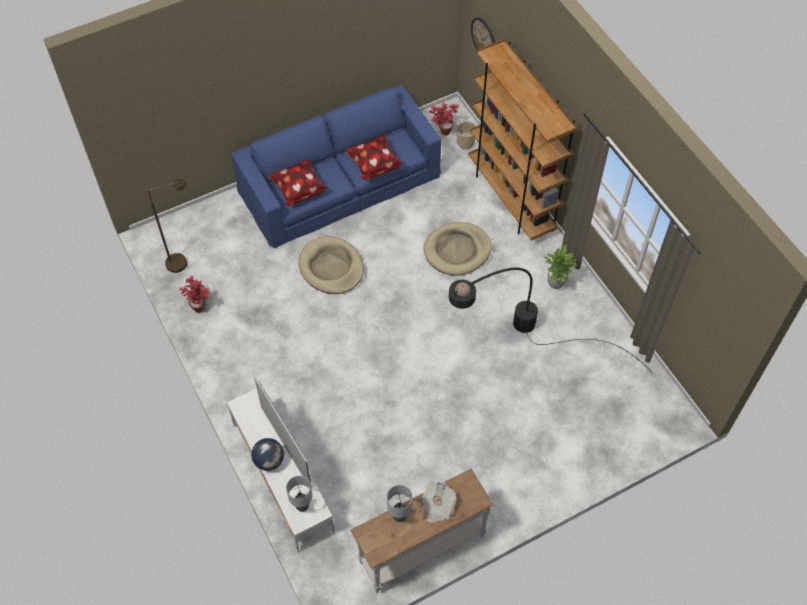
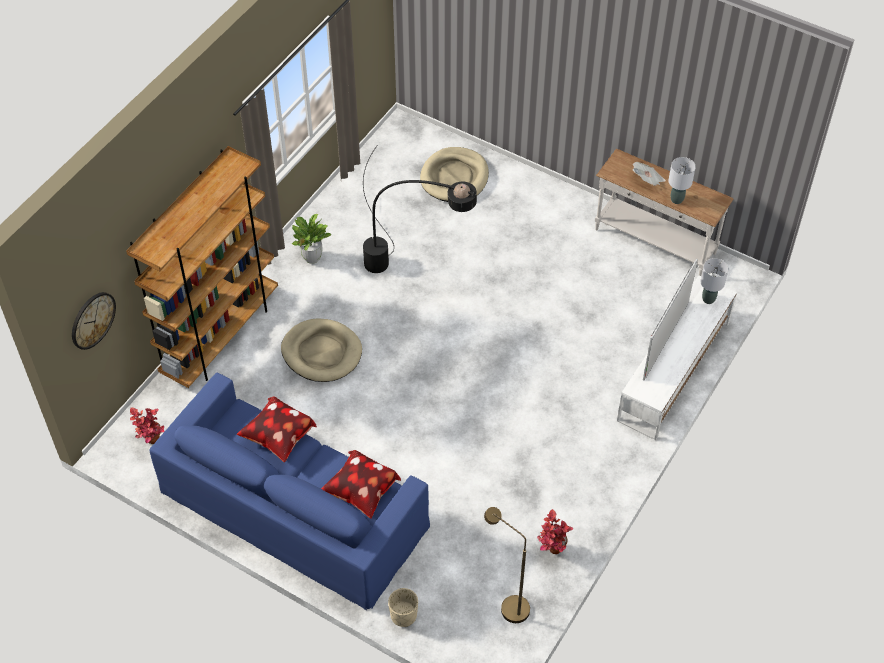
camera: 120 degrees left, 5 degrees down
(269, 460) = (689, 345): globe -> none
(331, 267) = (417, 453): beige dog bed -> beige dog bed (454, 177)
(465, 142) = (159, 412): beige planter -> beige planter (403, 615)

